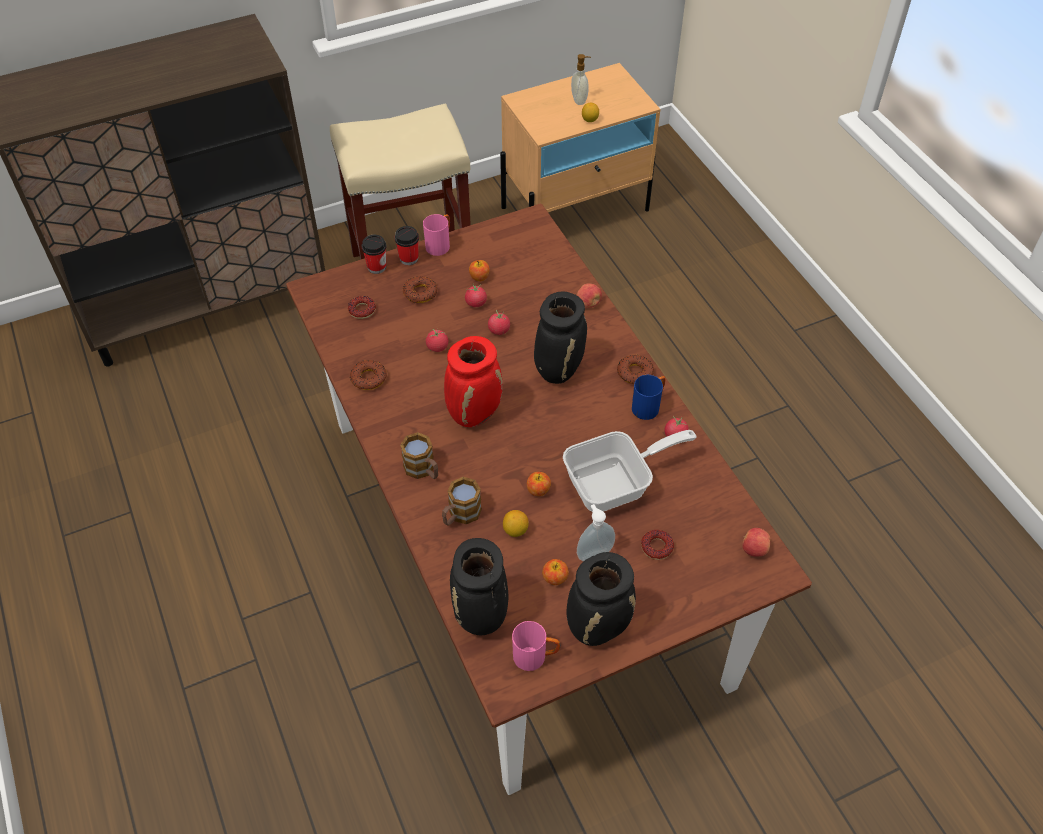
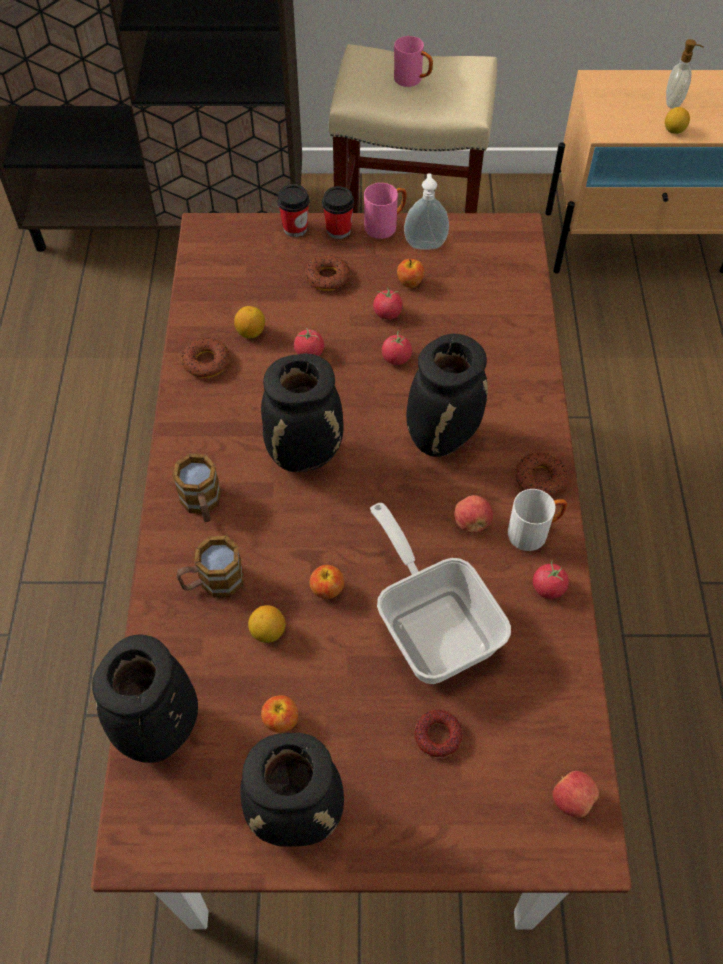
camera: 25 degrees right, 5 degrees up
(362, 310) = (248, 275): donut -> none
(388, 347) = (251, 332): none -> lemon
(474, 413) = (306, 455): red vase -> black vase
(536, 656) = (195, 819): pink mug -> pink mug (413, 80)
(588, 303) = (530, 363): apple -> apple (471, 523)
(593, 554) = (349, 708): soap dispenser -> soap dispenser (425, 244)
(616, 483) = (433, 622): frying pan -> frying pan turned 120 degrees counterclockwise
(649, 406) = (534, 532): blue mug -> white mug

